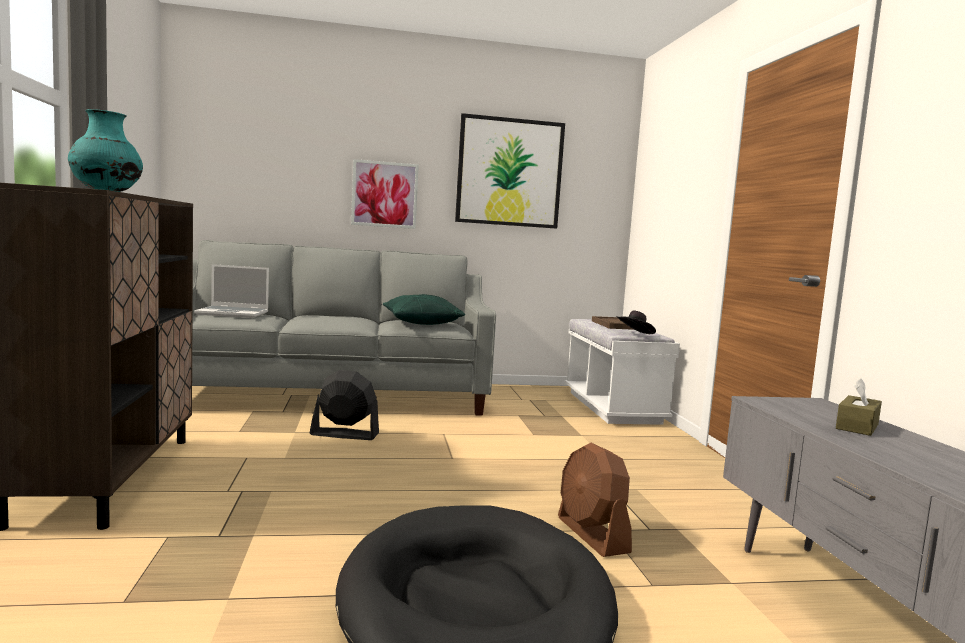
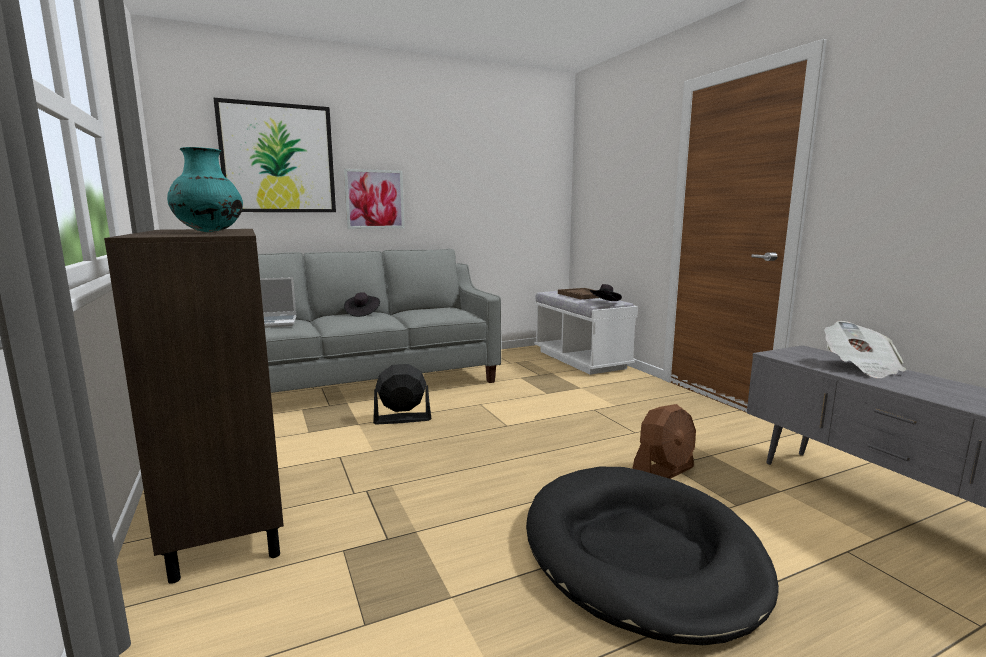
camera: 15 degrees left, 5 degrees up
(340, 316) = (362, 313): none -> black hat
(421, 322) = (435, 311): green pillow -> none
(509, 172) = (477, 174): picture -> picture (278, 159)
(592, 535) = (663, 472): brown fan -> brown fan turned 90 degrees counterclockwise
(857, 426) = (860, 367): brown tissue box -> newspaper

